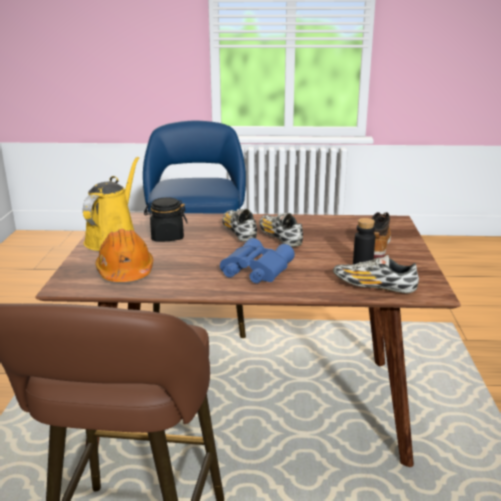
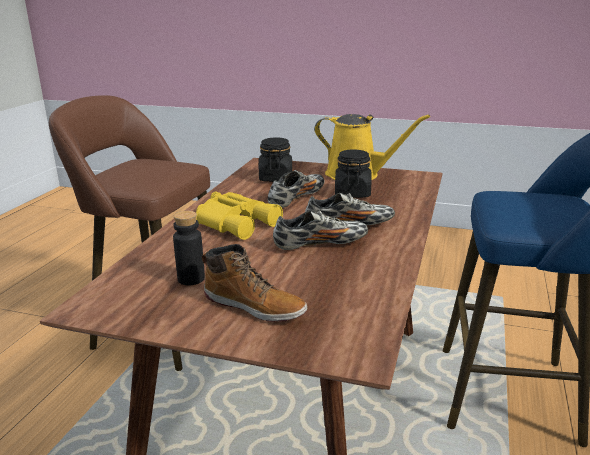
camera: 105 degrees right, 0 degrees up
(125, 271) = (275, 178): orange hard hat -> black jar
(254, 270) = (237, 222): blue binoculars -> yellow binoculars
(373, 287) = (137, 274): shoe -> shoe (296, 199)

